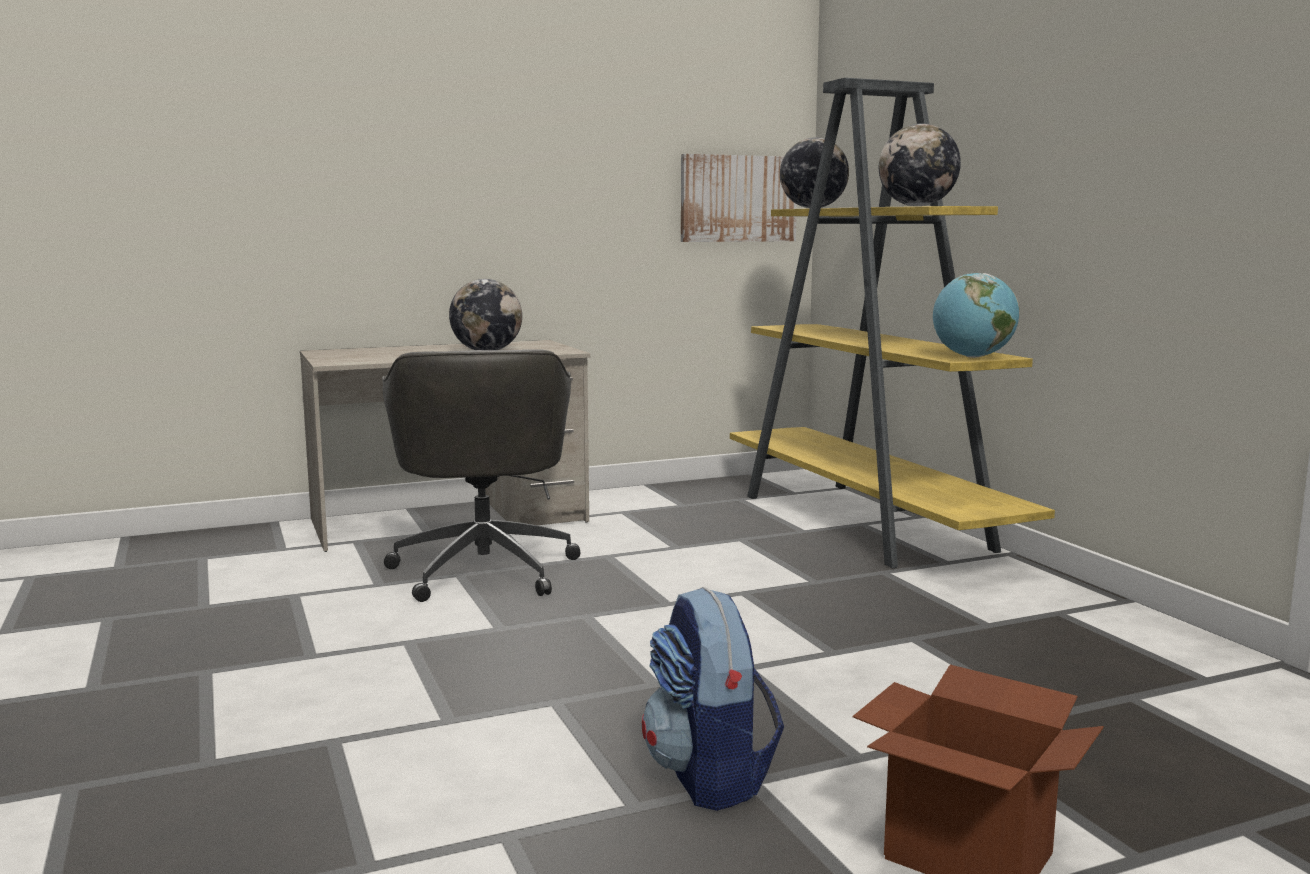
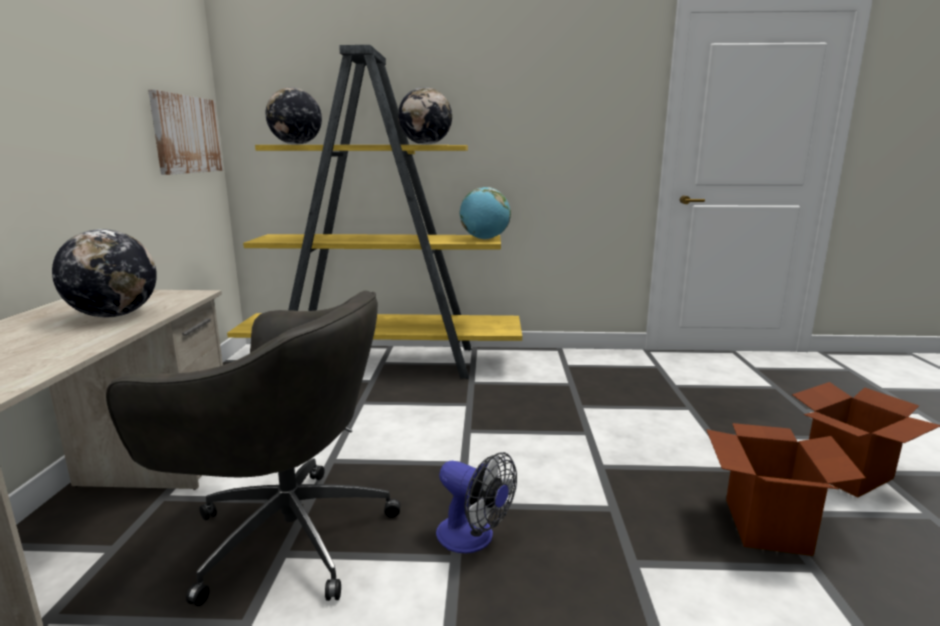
camera: 65 degrees left, 5 degrees up
(535, 629) = (473, 538): none -> fan
(710, 777) = (766, 525): backpack -> cardboard box

